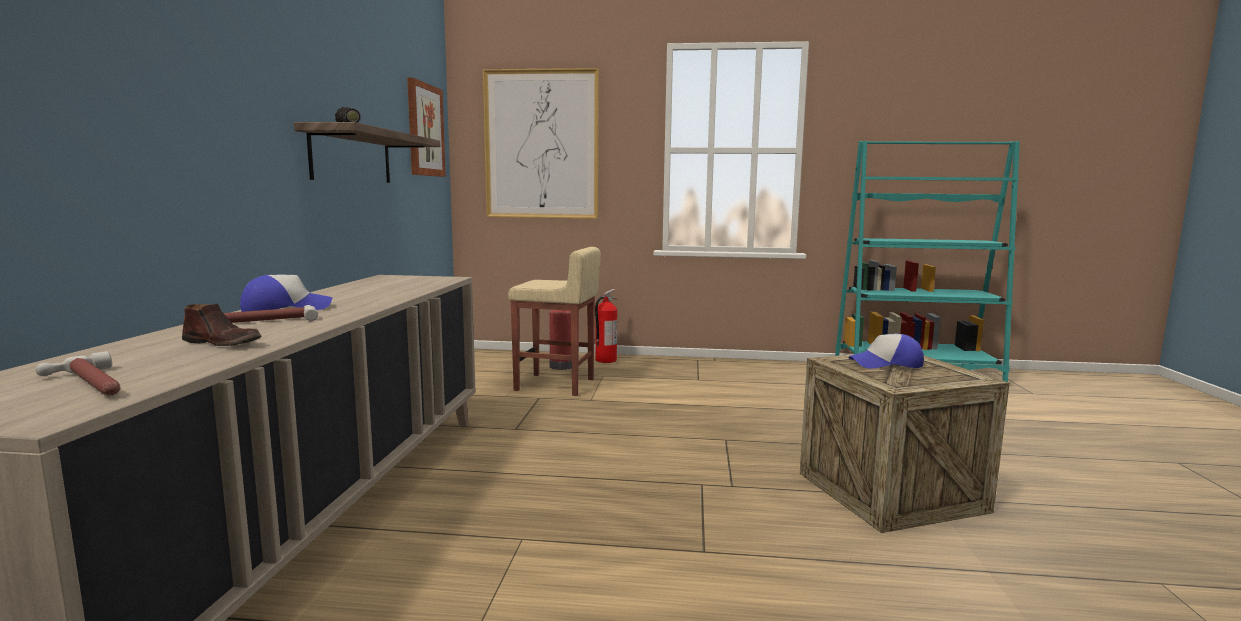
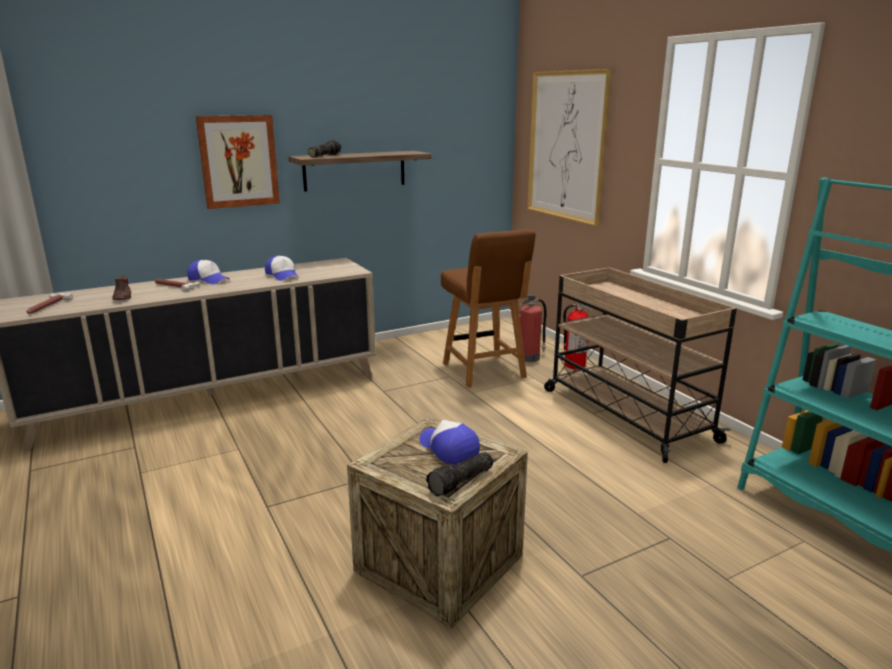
camera: 55 degrees right, 10 degrees up
(381, 291) = (283, 275): none -> cap
(425, 130) = (467, 135): picture -> picture (239, 161)
(556, 385) = (484, 371): beige stool -> brown chair
(713, 373) = (625, 414): none -> beige cart
(955, 371) = (462, 482): none -> flashlight

